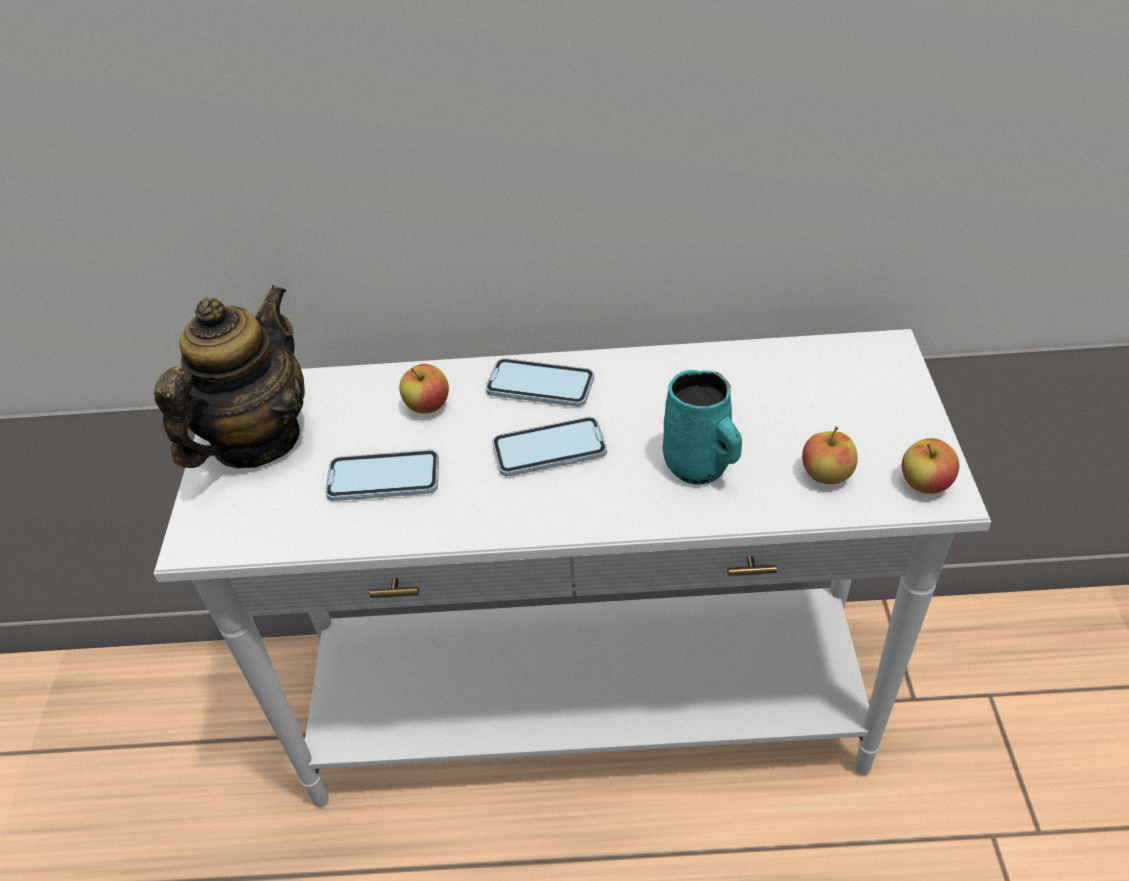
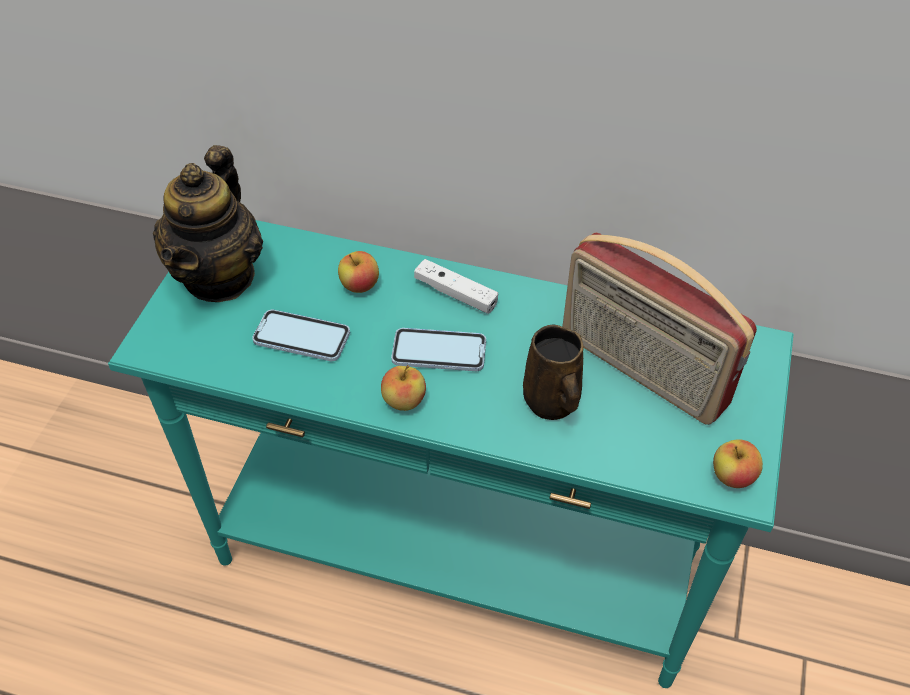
camera: 15 degrees right, 5 degrees up
(256, 440) = (219, 276): teapot -> teapot turned 150 degrees clockwise
(540, 385) = (455, 293): phone -> white game controller
(590, 712) = (459, 560): white console table -> turquoise console table
(699, 466) = (552, 403): turquoise mug -> brown mug
(777, 408) = (640, 371): none -> radio
(826, 475) = (653, 442): apple -> apple (404, 401)

